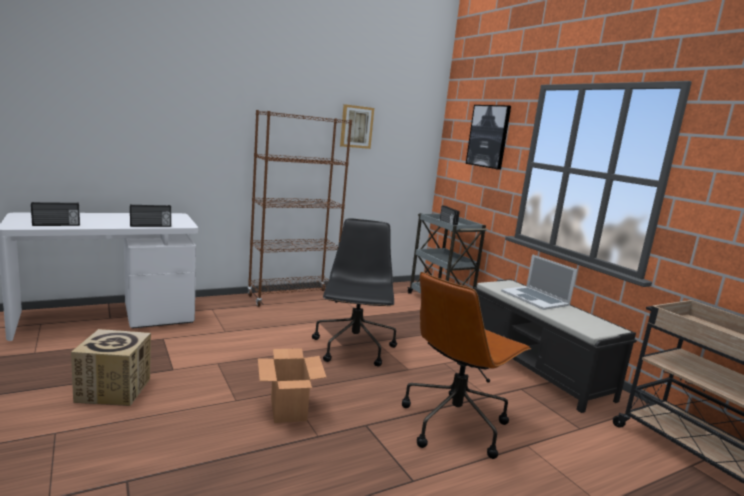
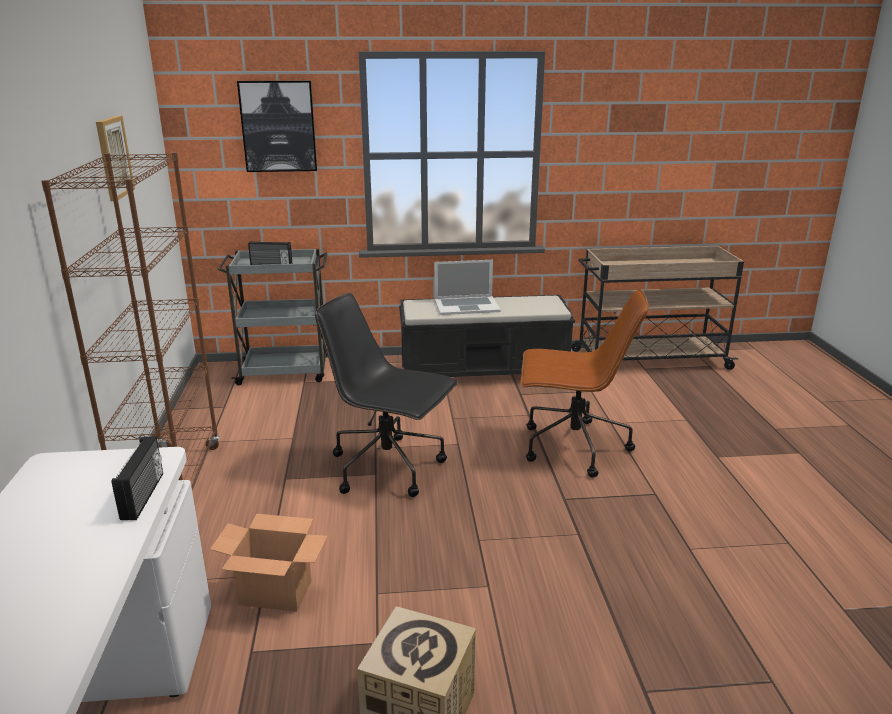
camera: 65 degrees left, 10 degrees up
(56, 225) = (62, 624): radio -> none
(288, 409) = (521, 545): cardboard box -> cardboard box (276, 593)
(454, 423) = (572, 447): brown office chair -> brown office chair turned 60 degrees counterclockwise

